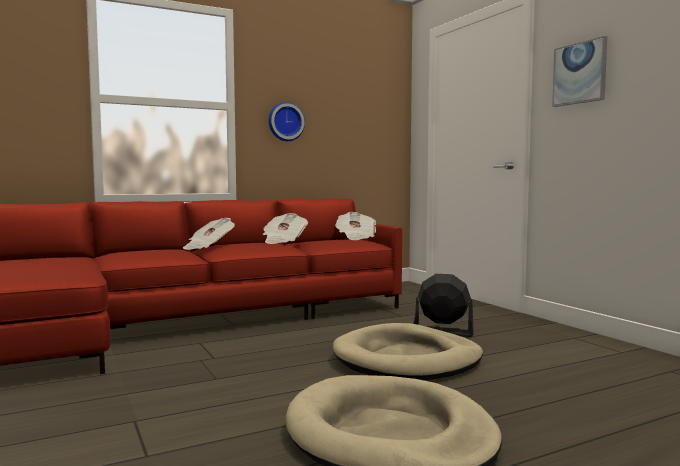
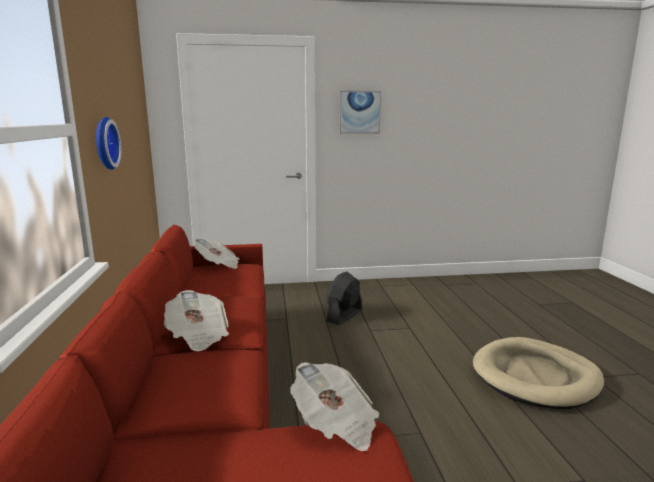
camera: 70 degrees left, 10 degrees up
(283, 241) = (216, 294): newspaper -> newspaper (336, 424)
(407, 359) = (401, 341): beige dog bed -> none

